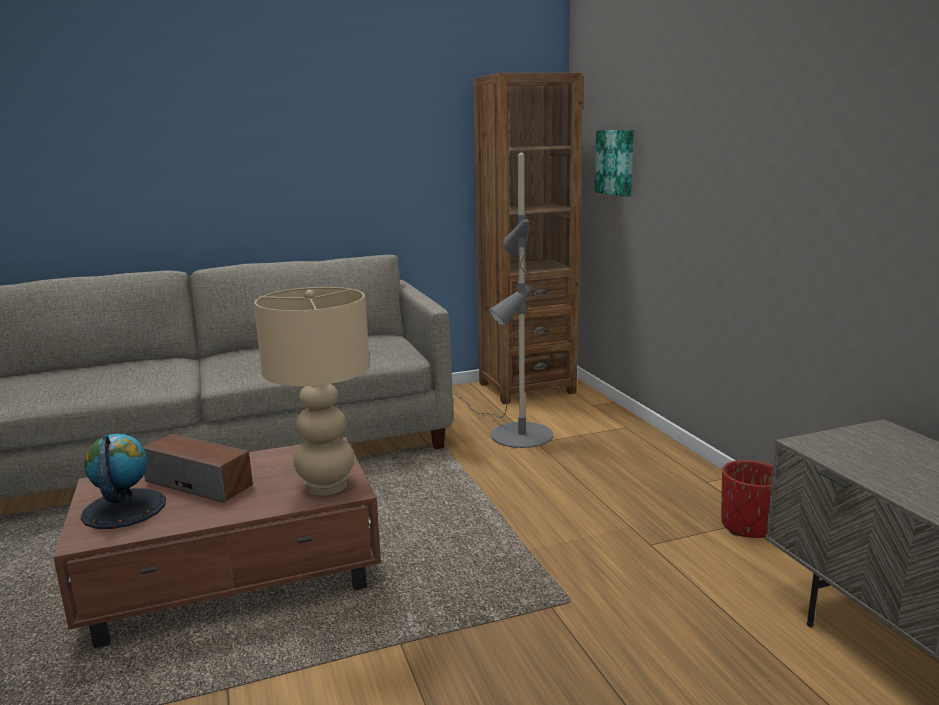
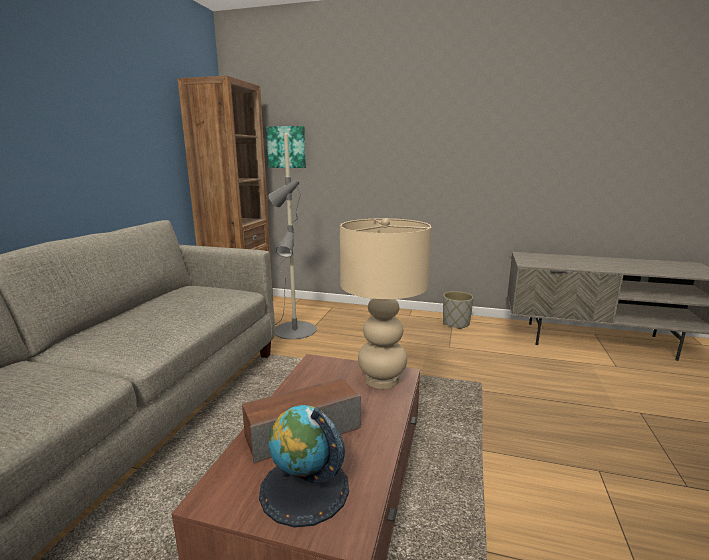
camera: 55 degrees left, 0 degrees up
(747, 526) = (455, 324): red planter -> grey planter

